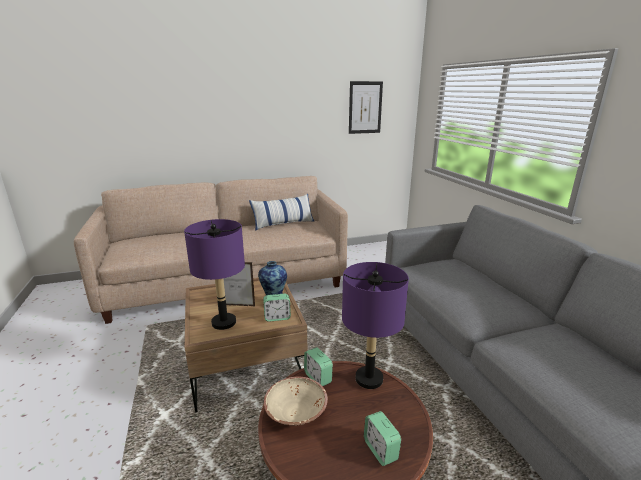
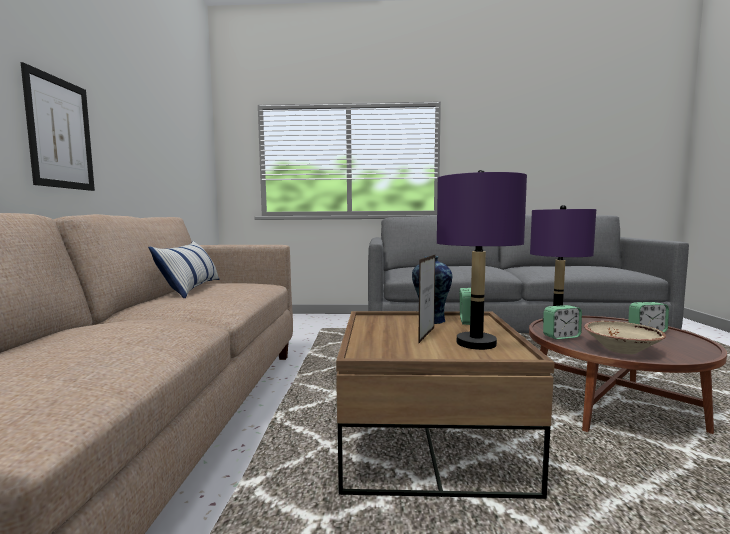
camera: 70 degrees left, 15 degrees down
(365, 107) = (183, 137): picture -> picture (60, 133)

